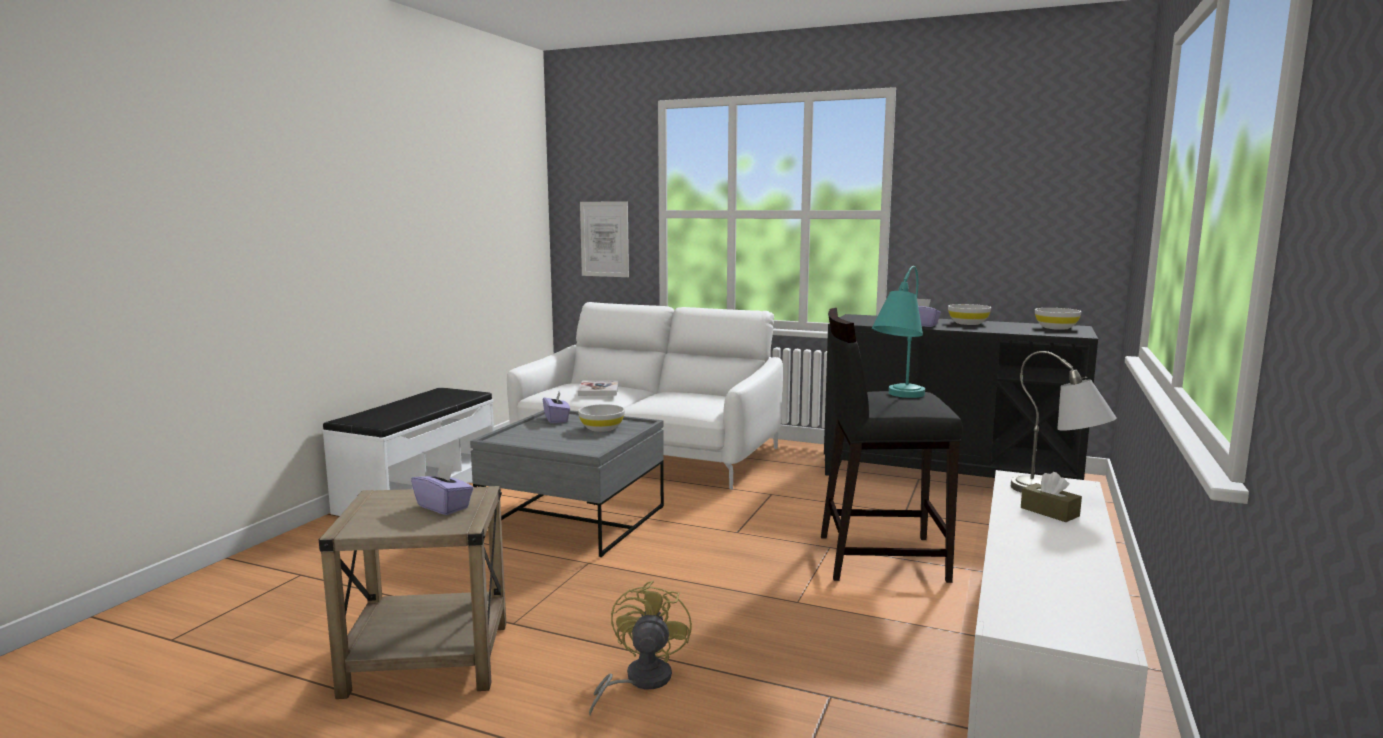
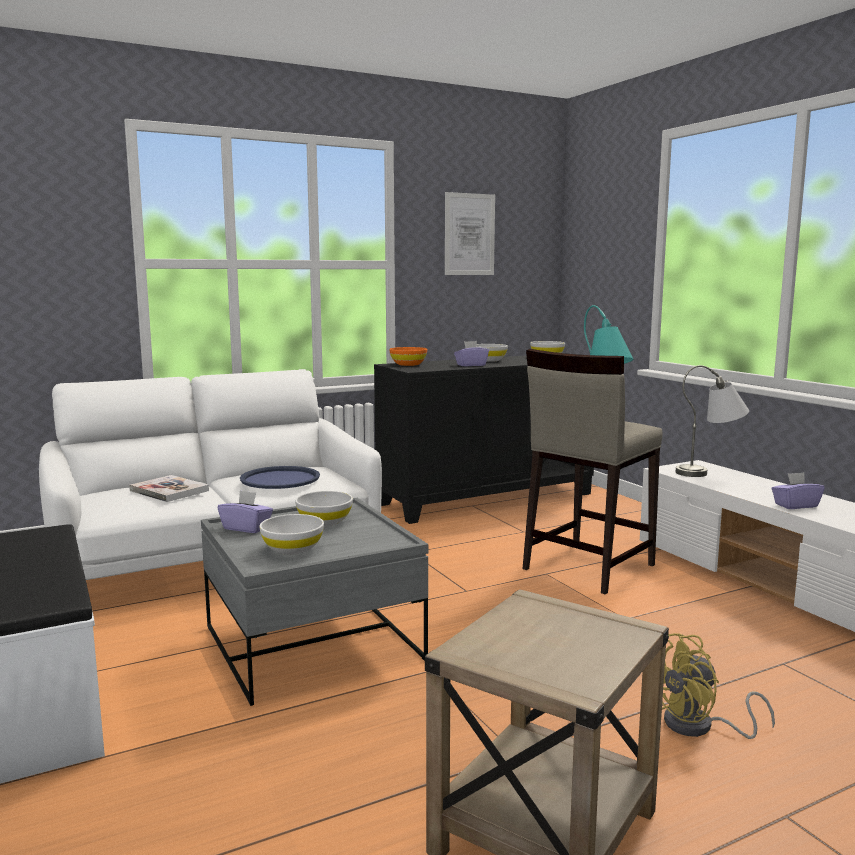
camera: 50 degrees left, 0 degrees up
(444, 507) = (560, 625): purple tissue box -> purple tissue box (795, 505)
(537, 437) = (293, 549): none -> white bowl
(604, 239) = (51, 297): picture -> picture (469, 234)
(640, 681) = (699, 727): yellow fan -> yellow fan turned 75 degrees counterclockwise
(675, 399) = (280, 479): none -> blue tray
(869, 317) = (408, 364): none -> orange bowl
(880, 557) = (587, 567): black stool -> beige stool
(1049, 512) = (739, 483): brown tissue box -> none

